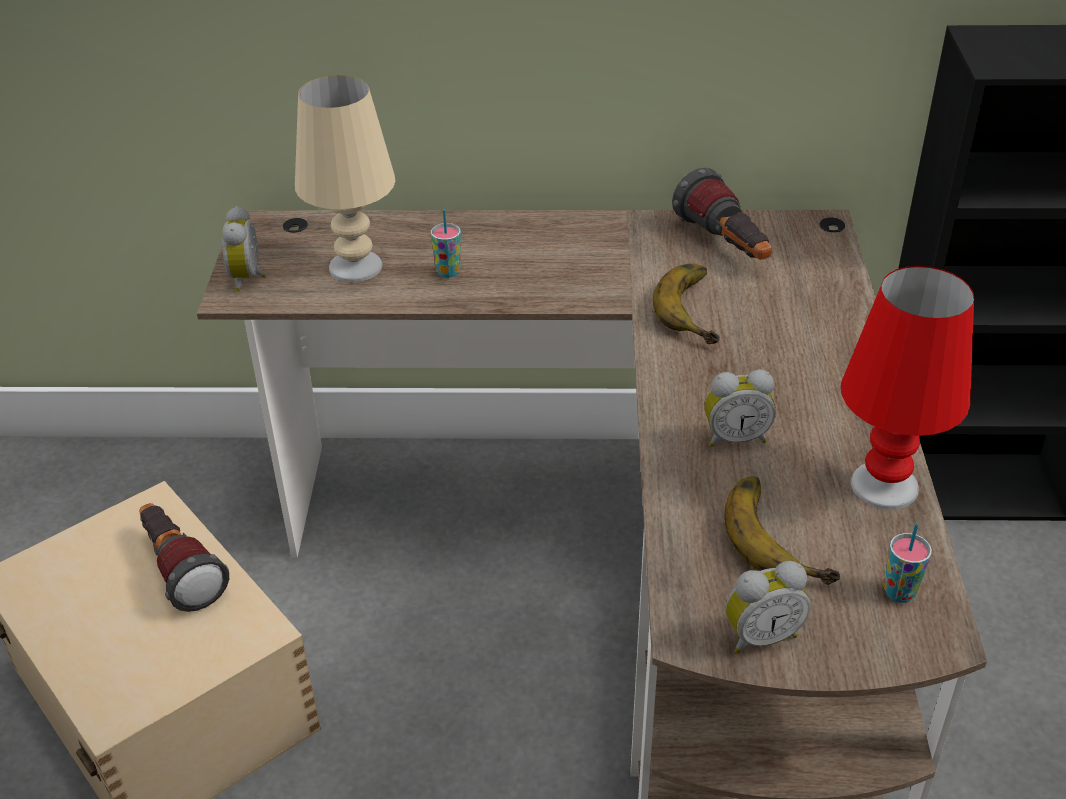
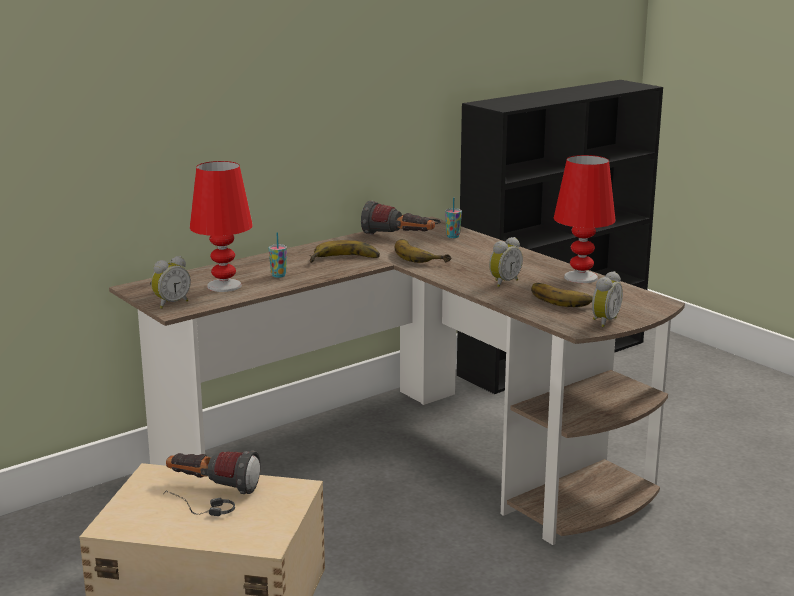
camera: 40 degrees left, 20 degrees down
(117, 607) = (199, 511): none -> headphones
(249, 278) = (171, 303): alarm clock -> alarm clock turned 90 degrees counterclockwise
(356, 266) = (224, 286): beige table lamp -> red table lamp
(577, 273) = (345, 260): none -> banana
(899, 592) = (631, 298): cup -> cup (453, 236)

